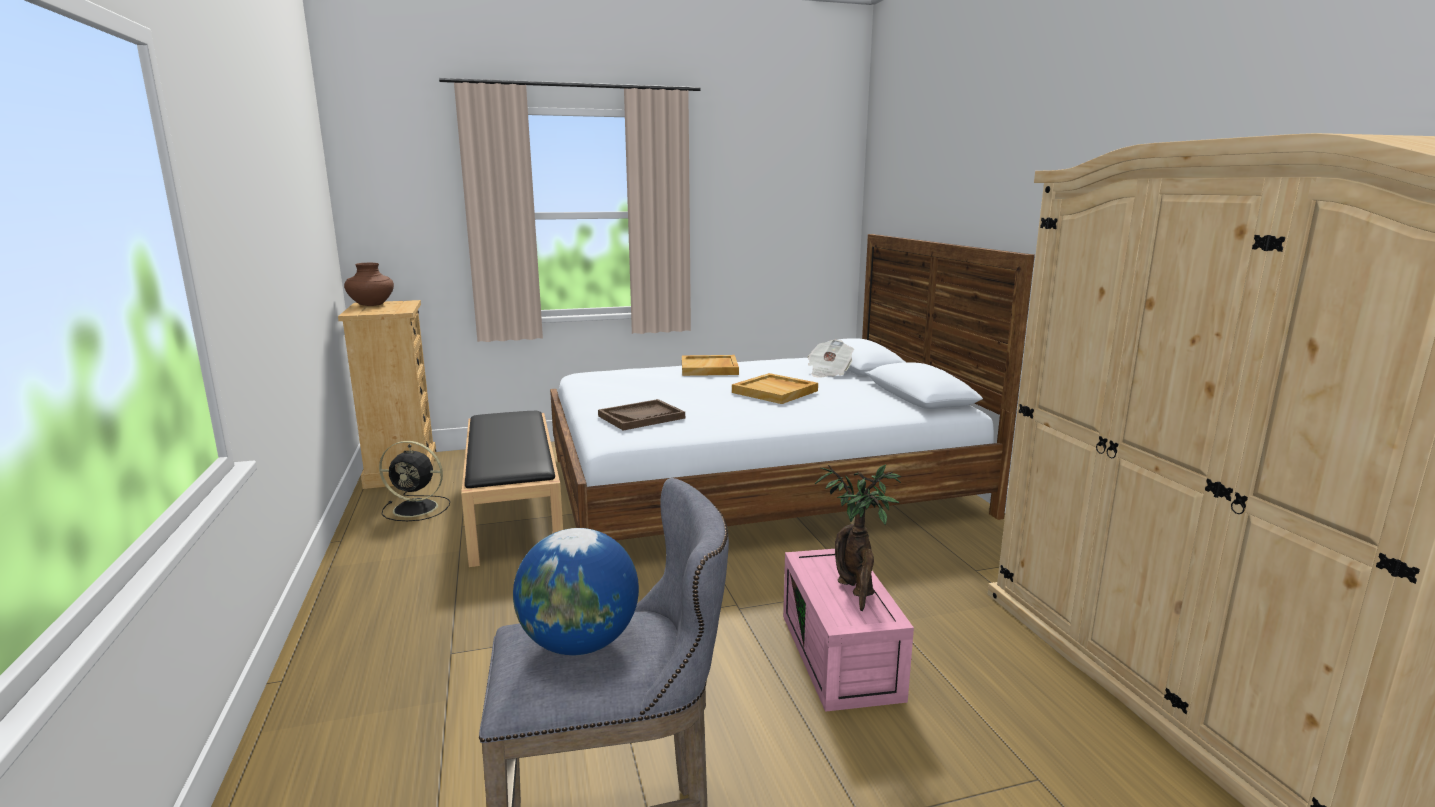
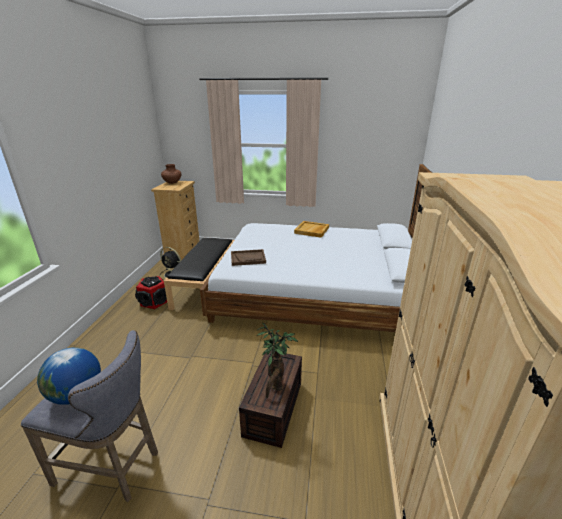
camera: 25 degrees right, 10 degrees up
(418, 561) = (154, 301): none -> speaker
(775, 392) = (327, 253): beige tray -> none
(829, 372) = (371, 243): newspaper -> none
(843, 657) = (274, 409): pink storage box -> brown storage box

